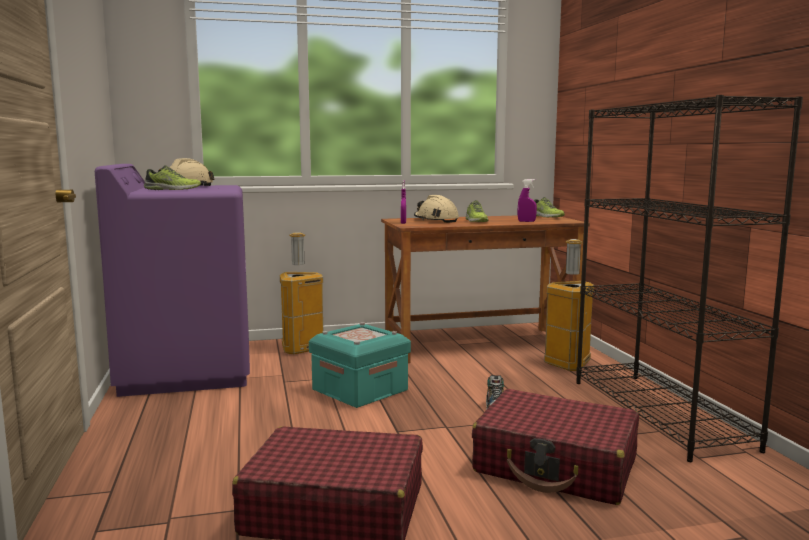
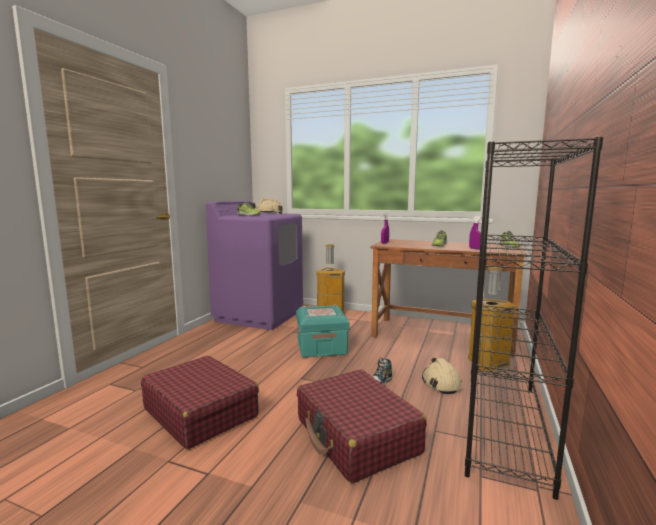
camera: 35 degrees right, 0 degrees up
(436, 220) = (413, 242): beige hard hat -> beige hard hat (441, 383)

